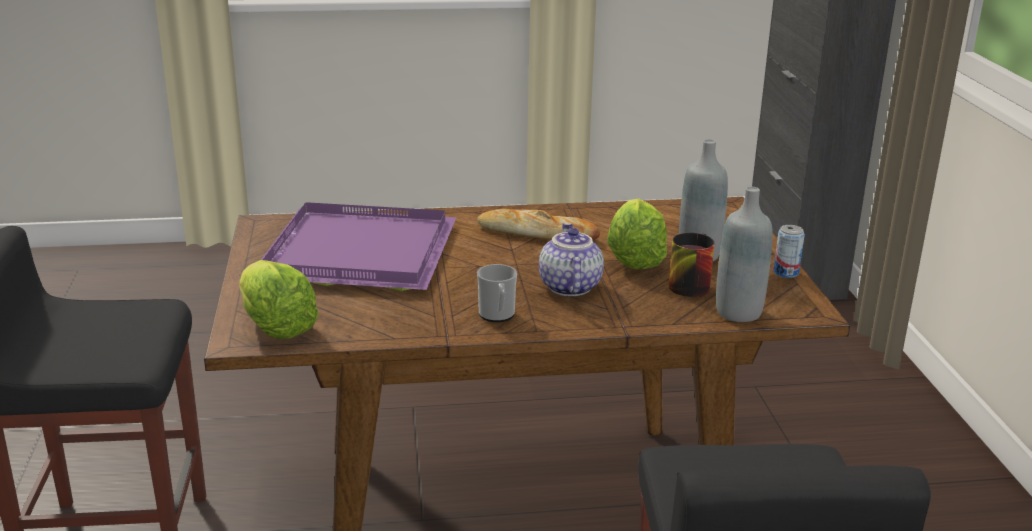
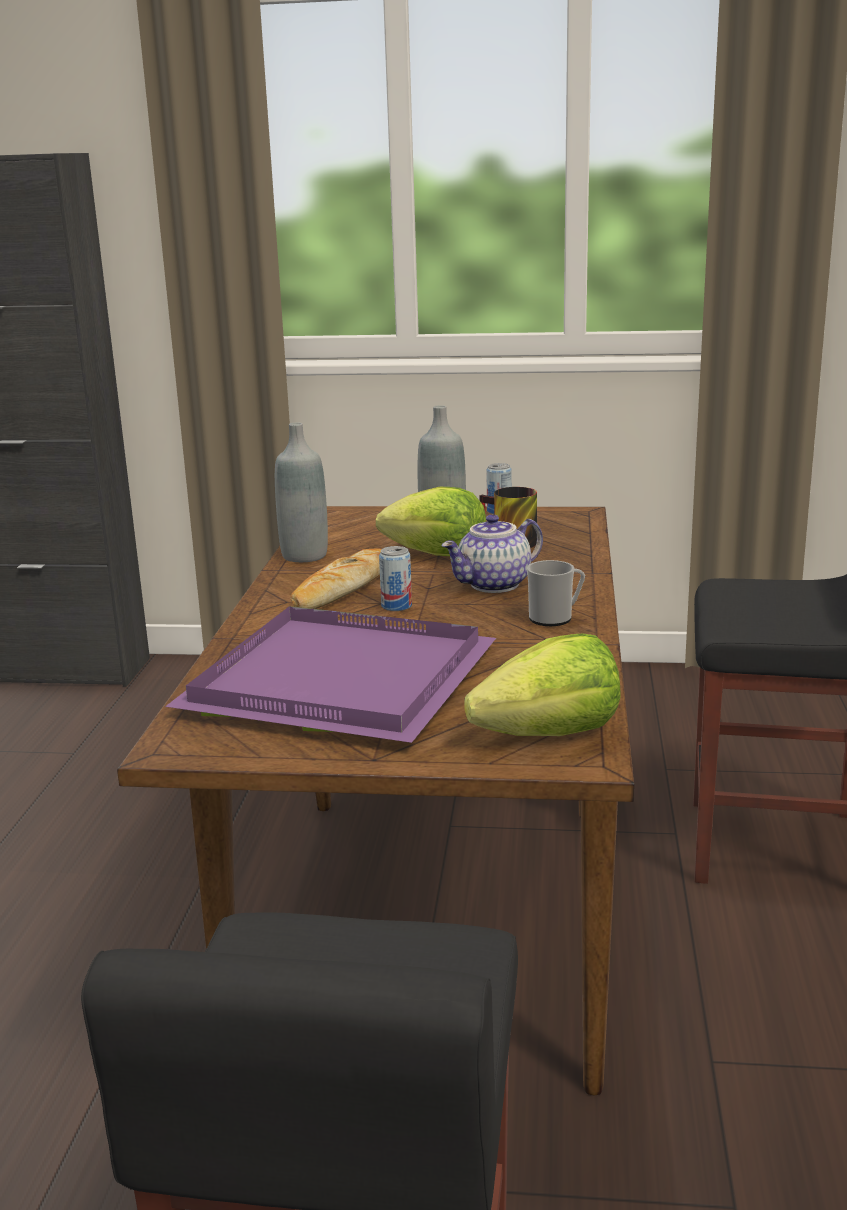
camera: 75 degrees left, 5 degrees down
(505, 255) = (396, 606): none -> can
(568, 286) = (494, 585): teapot -> teapot turned 45 degrees counterclockwise
(738, 312) = (574, 533): grey bottle -> grey bottle (304, 555)

